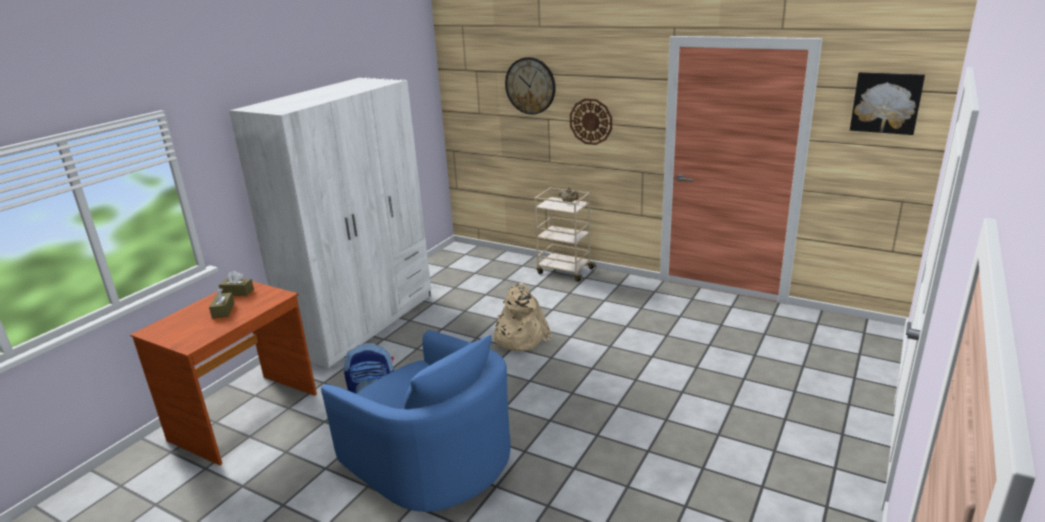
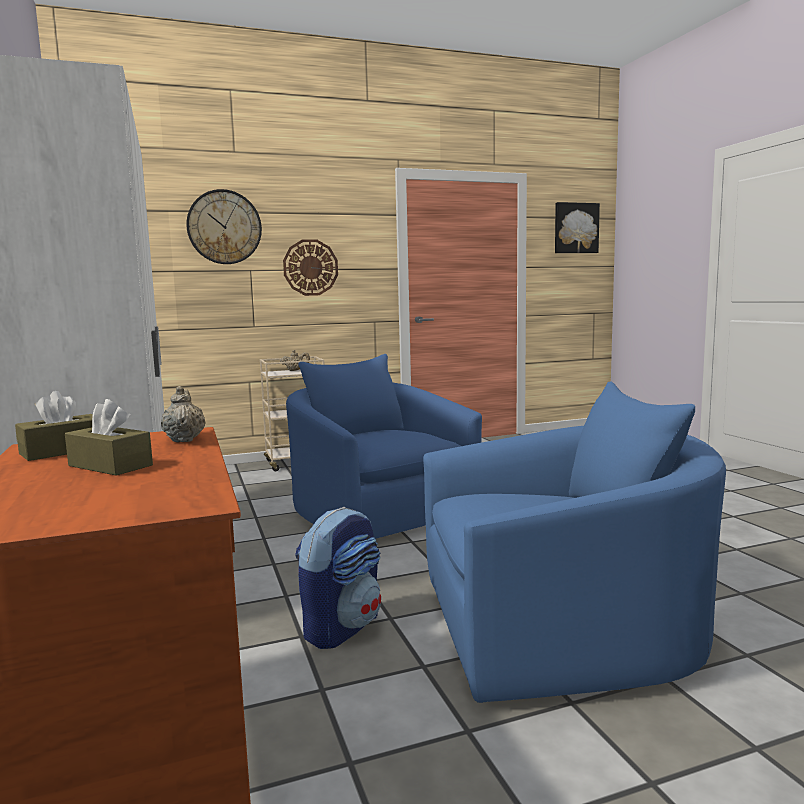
camera: 50 degrees left, 15 degrees down
(269, 301) = (185, 440): none -> beige teapot
(518, 337) = (377, 512): beige backpack -> blue armchair

